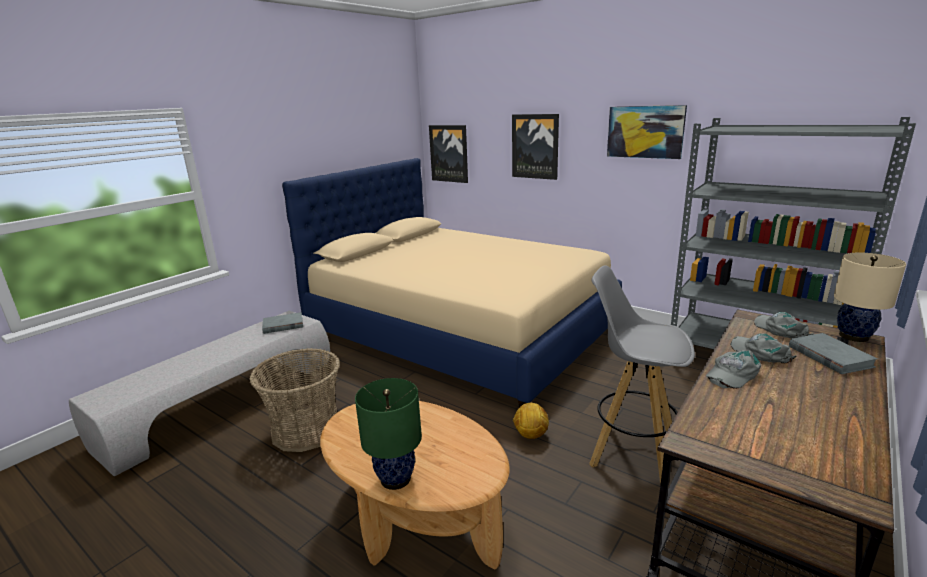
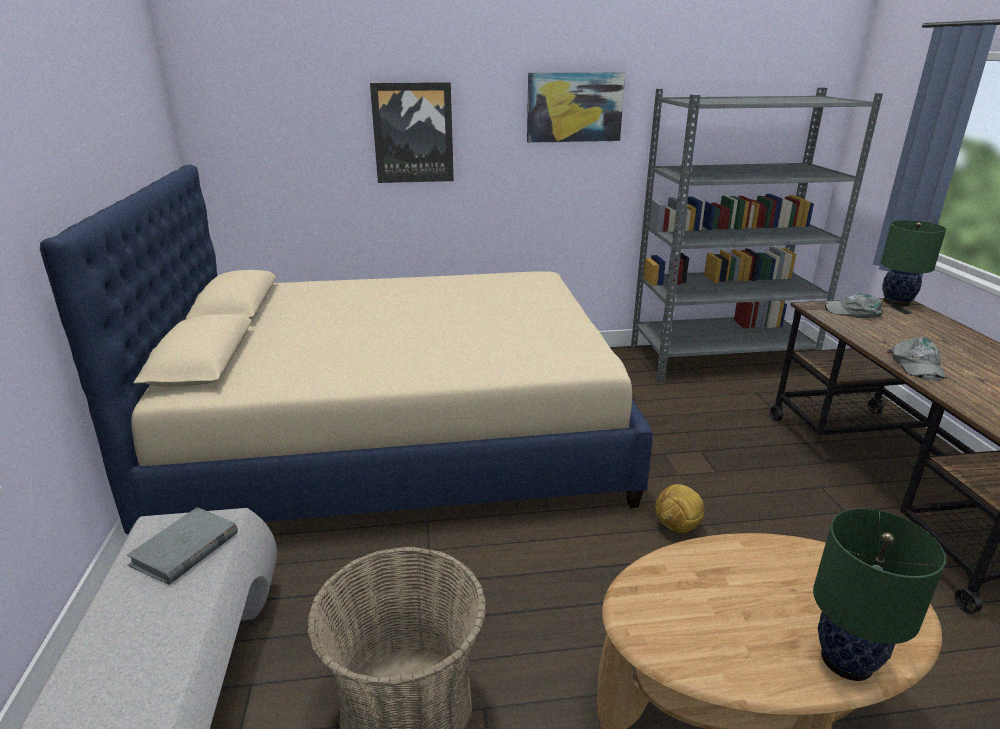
camera: 45 degrees left, 5 degrees up
(449, 153) = (242, 153): picture -> none
(631, 452) = (772, 493): grey stool -> none
(760, 352) = (888, 338): grey cap -> none
(829, 356) = (922, 325): grey book -> none
(854, 336) = (897, 302): beige table lamp -> green table lamp

